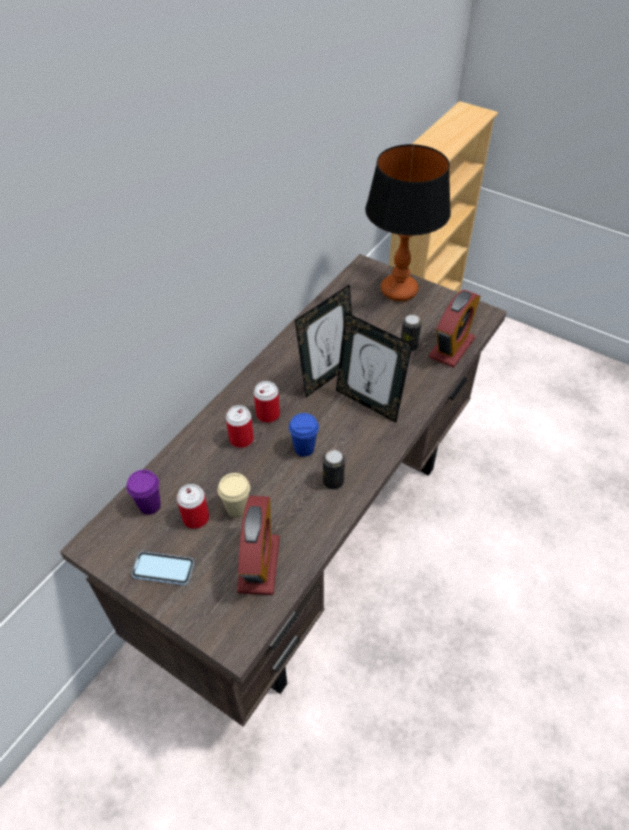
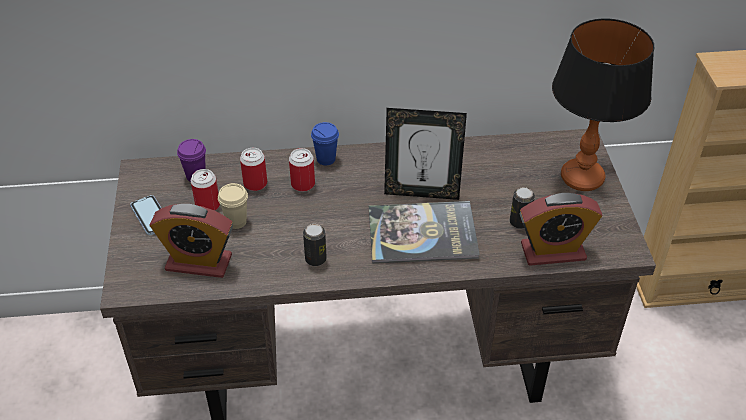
camera: 50 degrees right, 5 degrees down
(259, 565) = (198, 263): alarm clock -> alarm clock turned 45 degrees clockwise
(268, 414) = (342, 183): can -> can (255, 183)
(304, 448) = (331, 224): blue cup -> blue cup (326, 159)
(368, 402) = (422, 233): picture frame -> book

